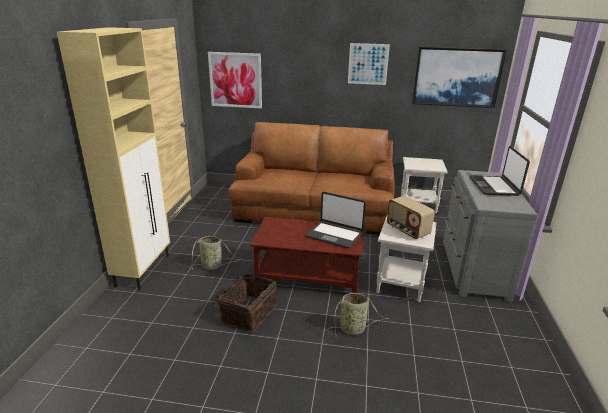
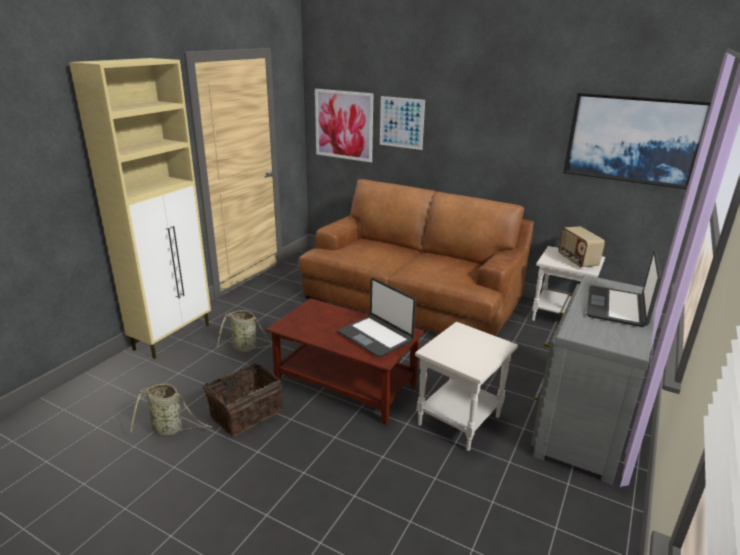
camera: 20 degrees right, 0 degrees up
(354, 329) = (356, 464): basket -> basket (170, 429)
(368, 64) = (506, 113): picture -> picture (401, 122)
(407, 230) = (464, 348): radio -> radio (577, 261)

